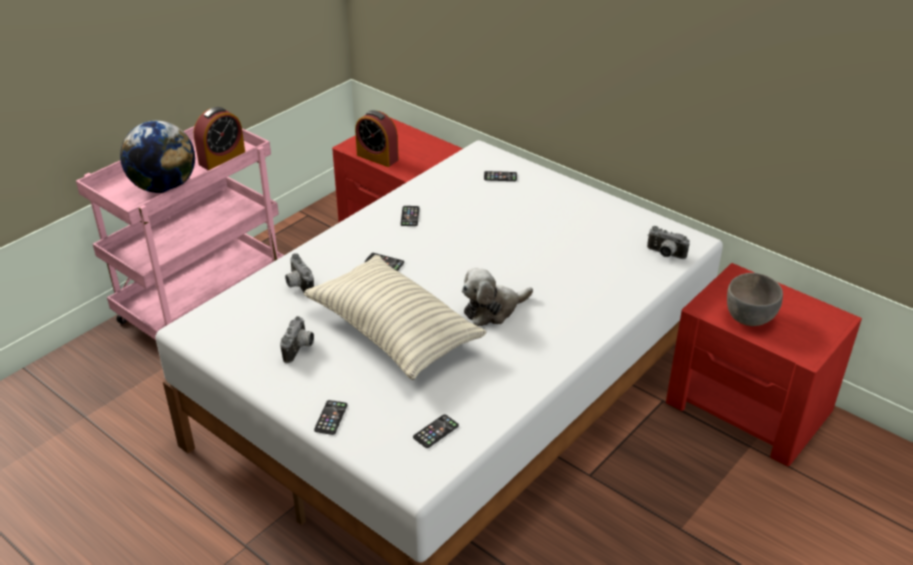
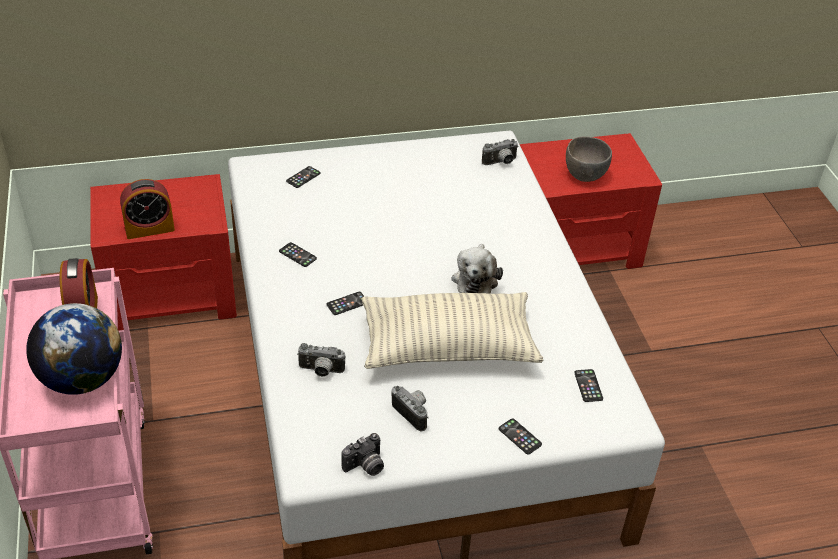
camera: 55 degrees left, 5 degrees up
(220, 352) = (365, 466): none -> camera

